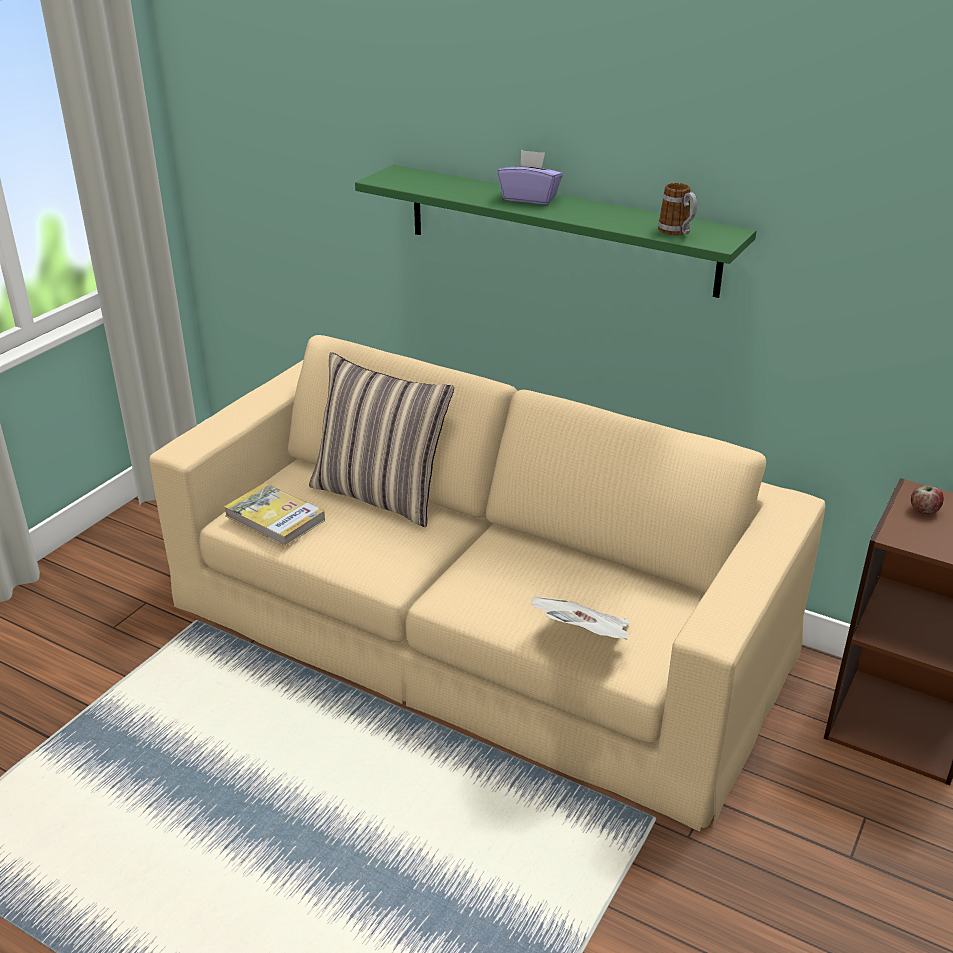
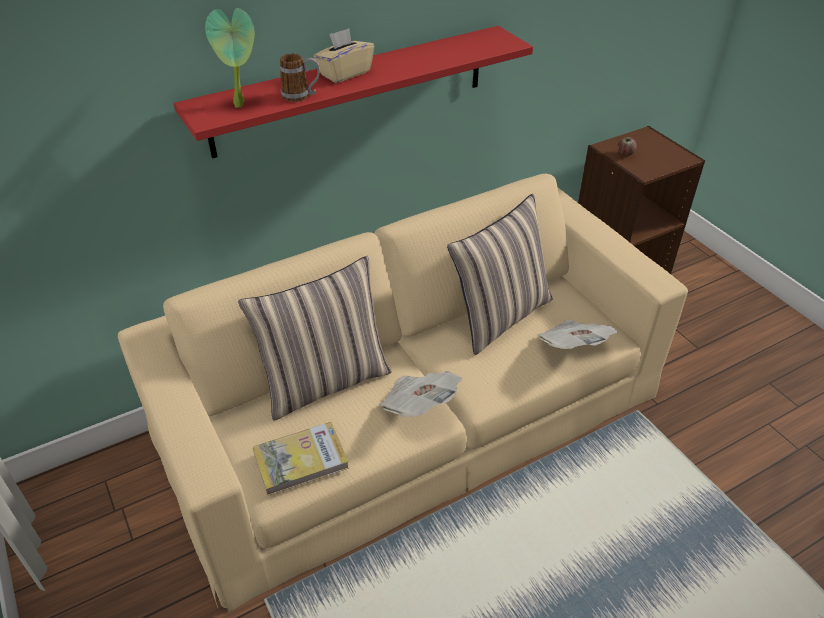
camera: 60 degrees left, 10 degrees up
(395, 559) = (419, 406): none -> newspaper
(418, 182) = (242, 105): none -> potted plant
(529, 198) = (345, 73): purple tissue box -> beige tissue box
(559, 229) = (351, 90): green shelf -> red shelf
(582, 569) = (500, 316): none -> pillow
(677, 232) = (478, 48): mug -> mug (301, 96)

